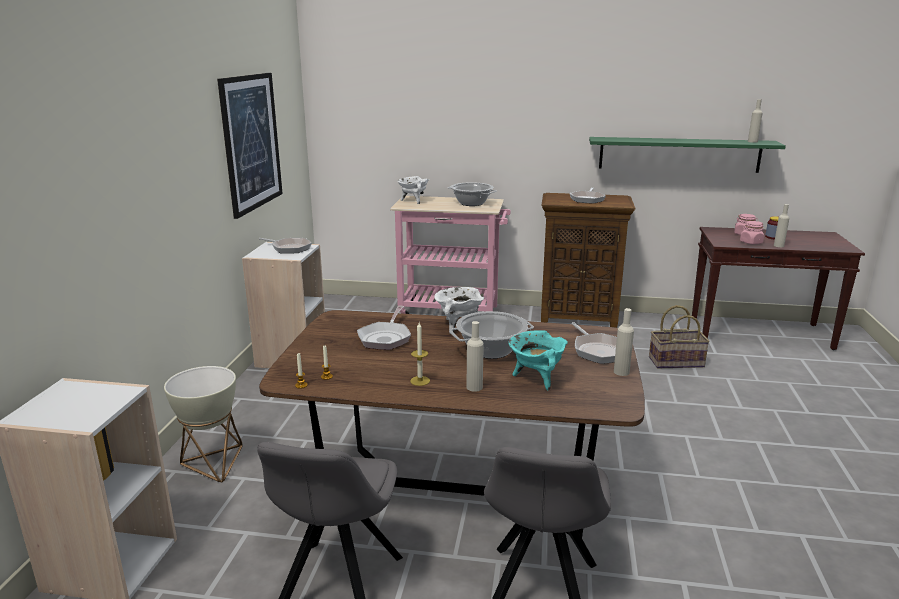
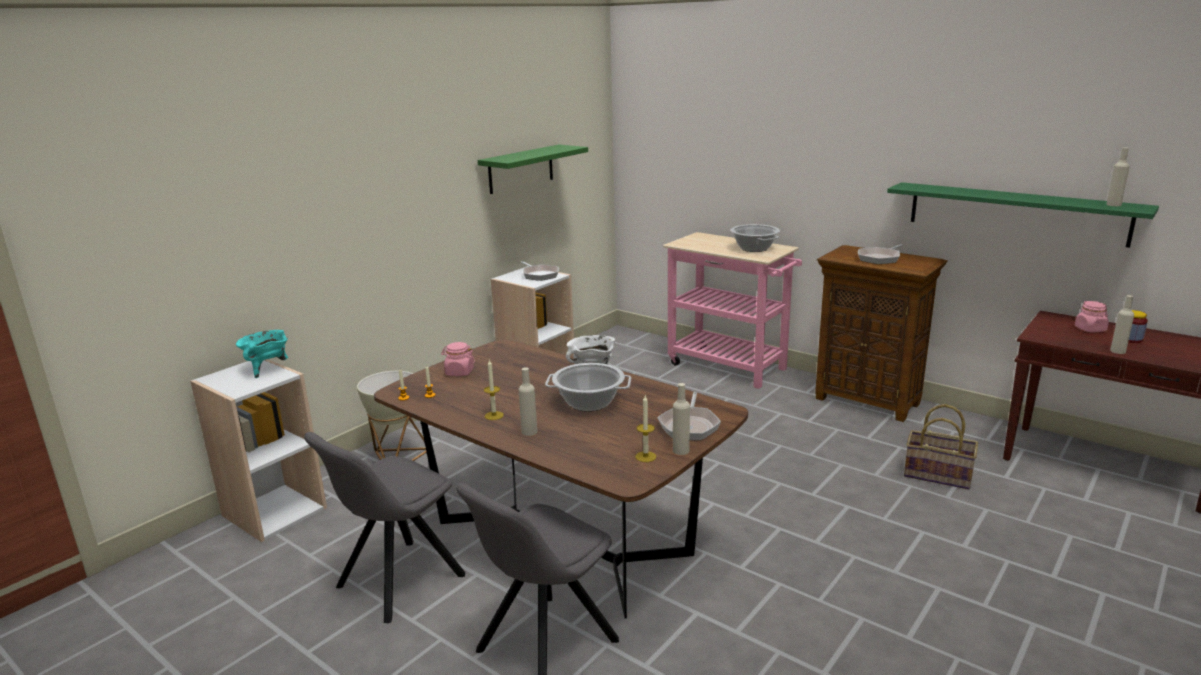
camera: 30 degrees right, 0 degrees up
(251, 142) = (521, 169): picture -> green shelf
(385, 338) = (516, 372): frying pan -> none
(413, 201) = (697, 239): white cooking pot -> none
(536, 379) = (592, 437): turquoise cooking pot -> turquoise cooking pot (267, 369)
(602, 384) = (645, 456): none -> candle
(751, 242) = (1081, 341): pink jar -> pink jar (459, 372)

